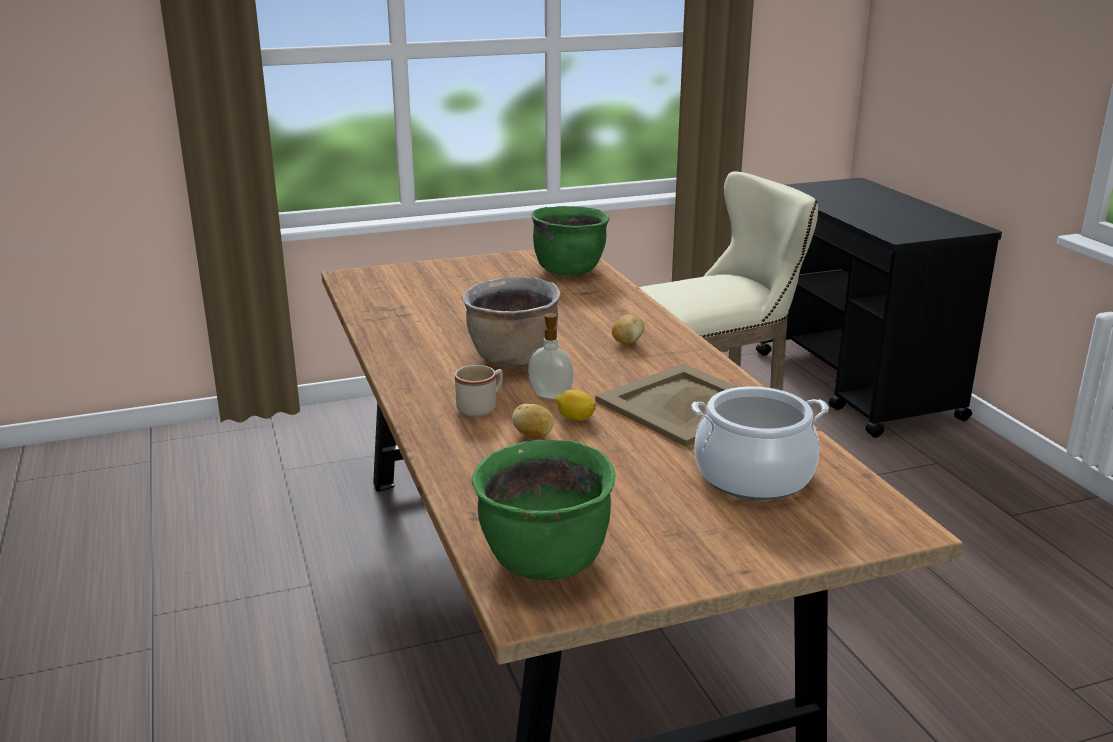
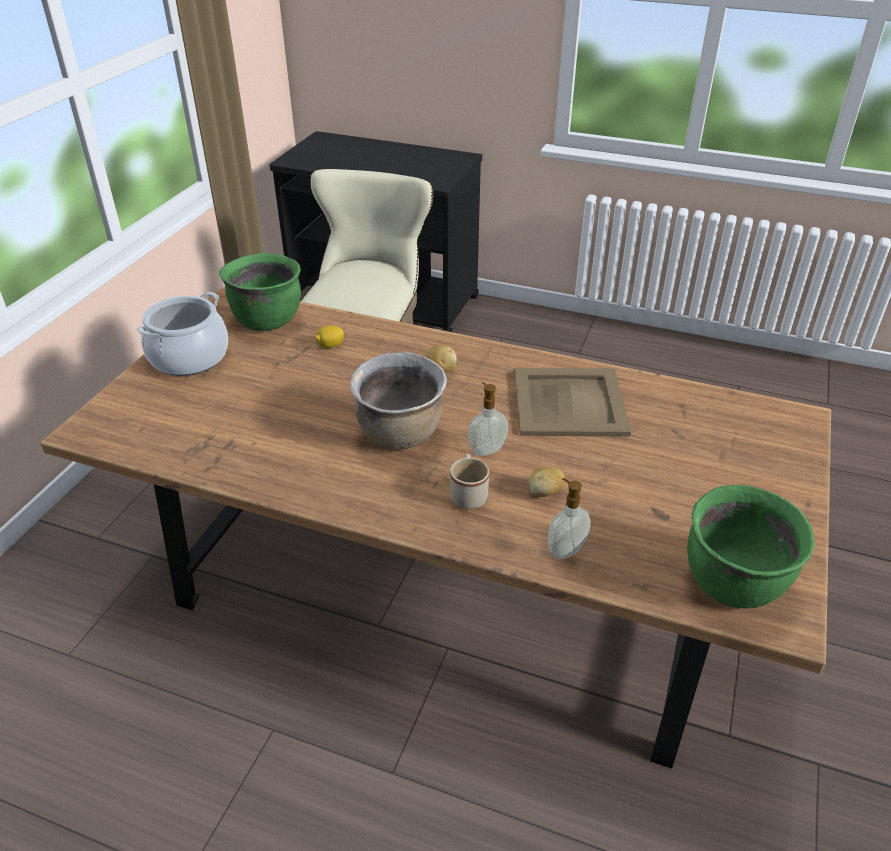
camera: 50 degrees left, 15 degrees up
(472, 468) = (565, 549): none -> soap dispenser
(575, 418) = (538, 459): lemon -> lemon (330, 346)
(753, 476) = (695, 433): cooking pot -> cooking pot (189, 357)

